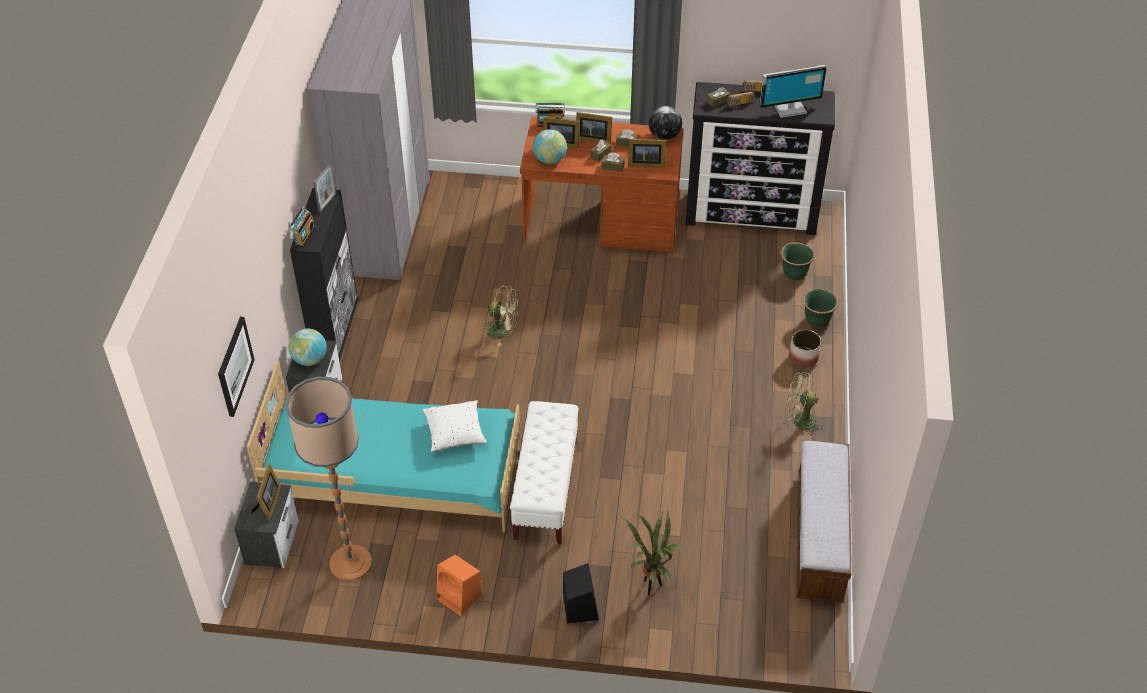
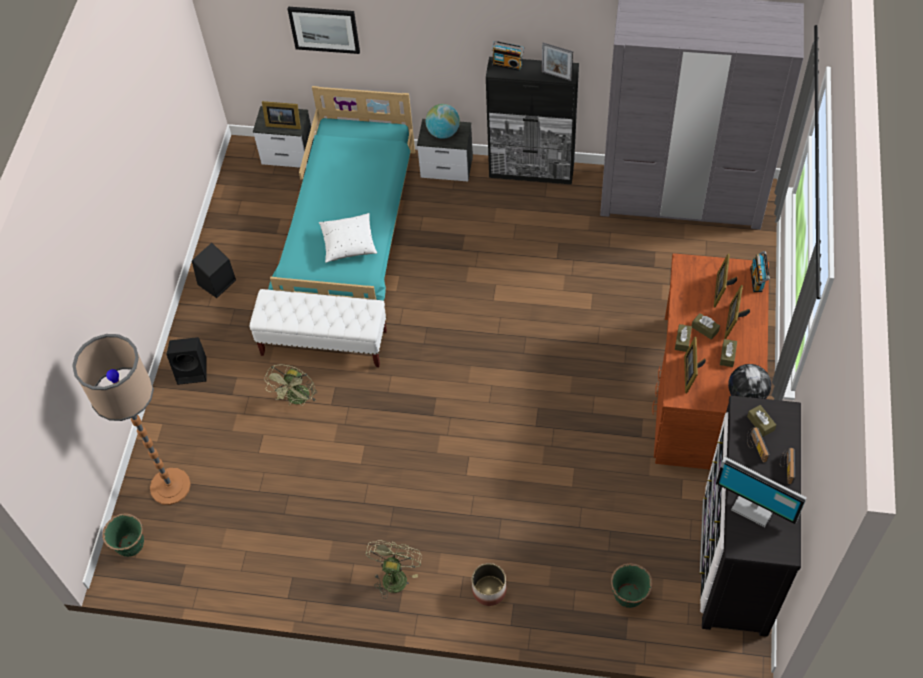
camera: 95 degrees right, 10 degrees up
(350, 563) = (261, 206): floor lamp -> floor lamp (170, 486)
(460, 597) = (216, 283): orange speaker -> black speaker
(502, 332) = (528, 303): green fan -> green fan (297, 399)
(549, 159) = (690, 280): globe -> none
(650, 587) = (205, 425): potted plant -> none
(789, 108) = (754, 506): monitor -> monitor turned 45 degrees counterclockwise
(817, 320) = (549, 612): green planter -> green planter (130, 545)
(819, 538) = (240, 578): bench -> none

